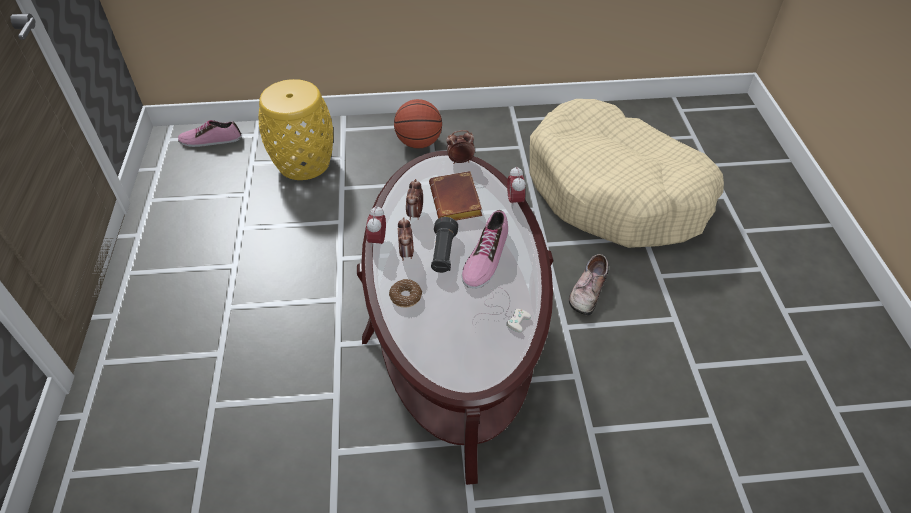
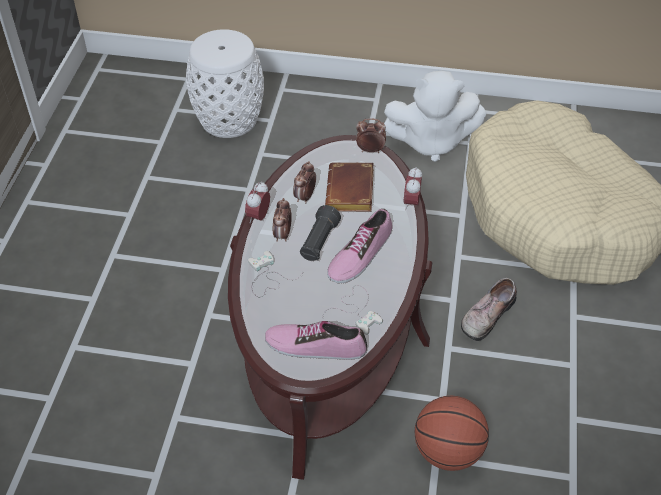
camera: 15 degrees right, 0 degrees up
(210, 140) = (141, 77): shoe -> shoe (315, 345)
(304, 163) = (229, 119): yellow stool -> white stool
(405, 297) = (267, 277): donut -> white game controller
(419, 143) = (358, 118): basketball -> basketball (447, 451)
(488, 151) = (431, 141): none -> white plush toy

